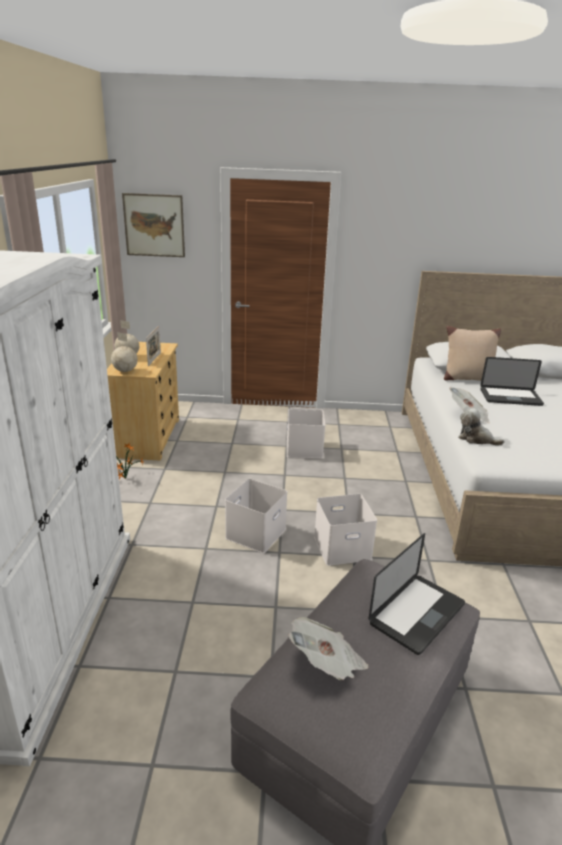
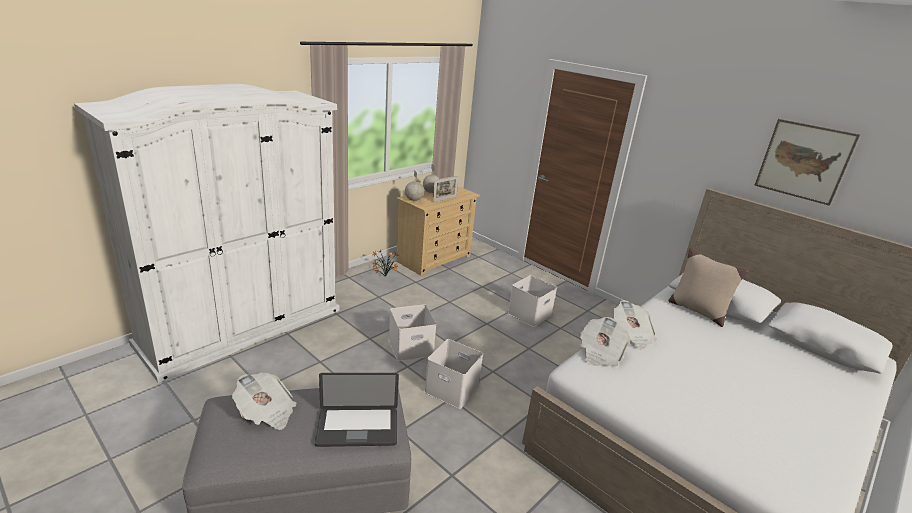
camera: 40 degrees right, 0 degrees up
(154, 225) = (496, 99): picture -> picture (804, 161)
(476, 439) = (600, 353): plush toy -> newspaper
(510, 397) = (713, 343): laptop -> none

